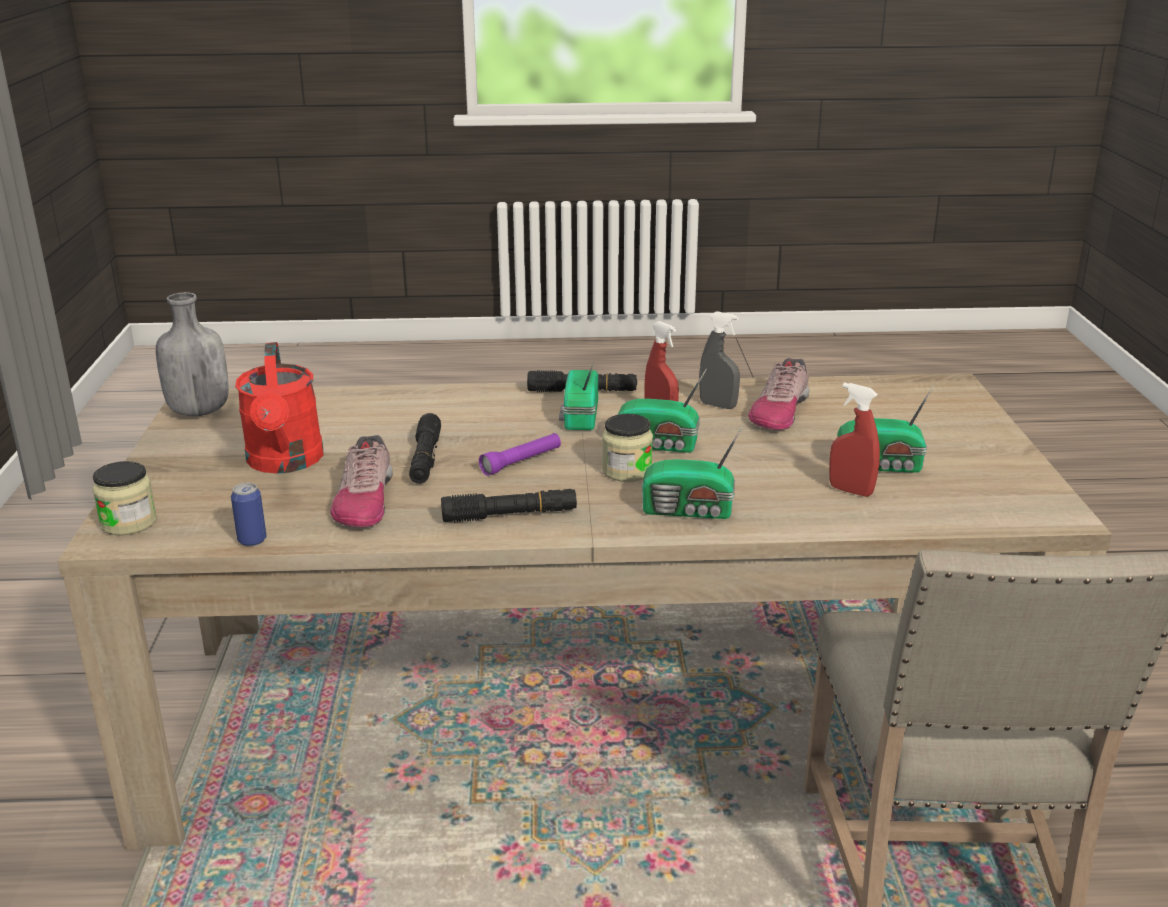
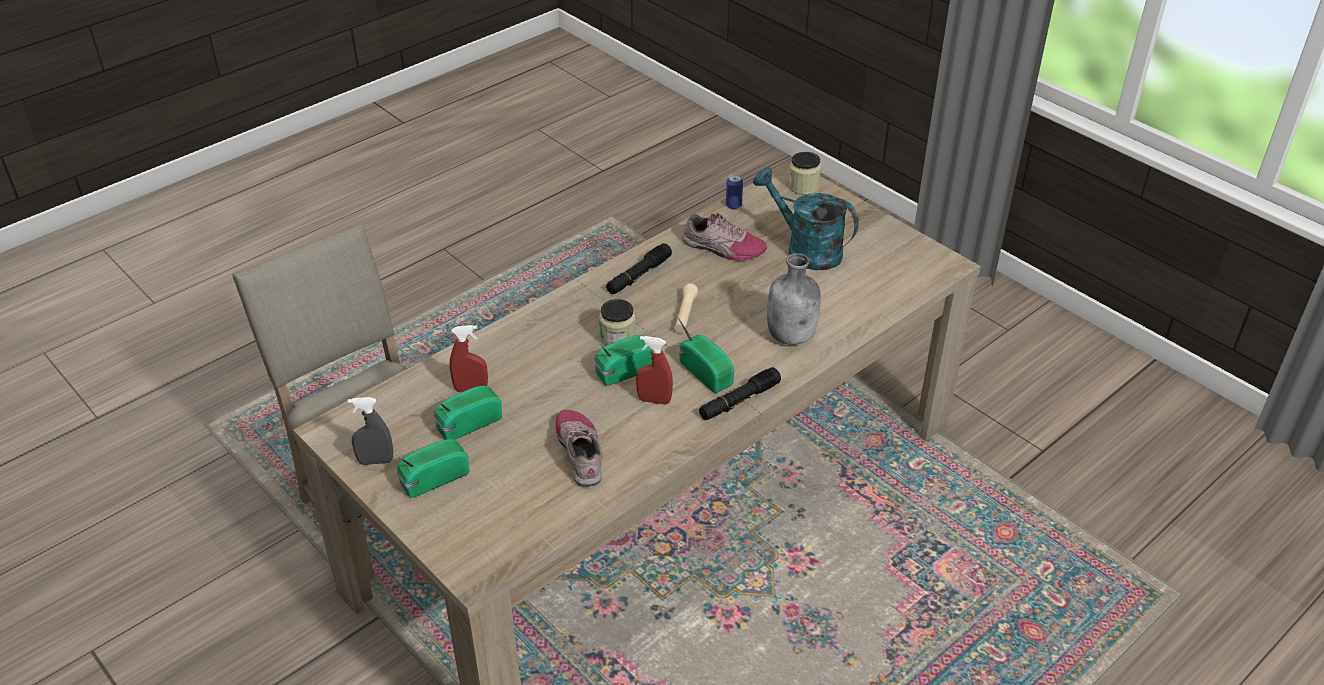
camera: 140 degrees right, 15 degrees up
(198, 411) = (926, 257): grey bottle -> grey bottle (792, 336)
(285, 463) = (805, 249): red watering can -> turquoise watering can
(364, 501) = (723, 248): shoe -> shoe turned 150 degrees clockwise
(425, 459) = (740, 289): black flashlight -> none
(521, 462) = (685, 314): purple flashlight -> beige flashlight
(690, 511) = (549, 325): radio -> radio (432, 478)
(718, 405) = (630, 436): grey spray bottle -> grey spray bottle (376, 461)

